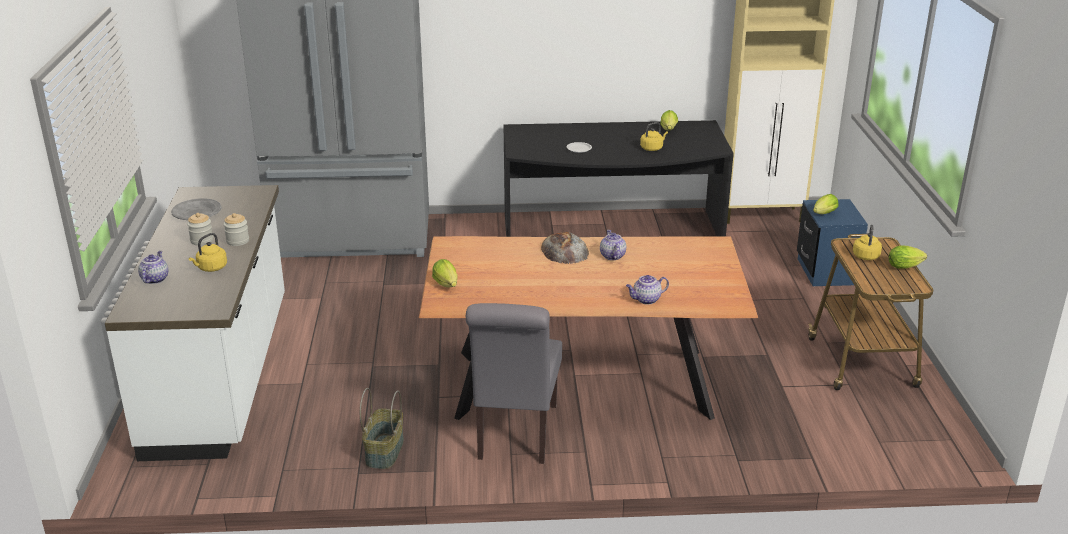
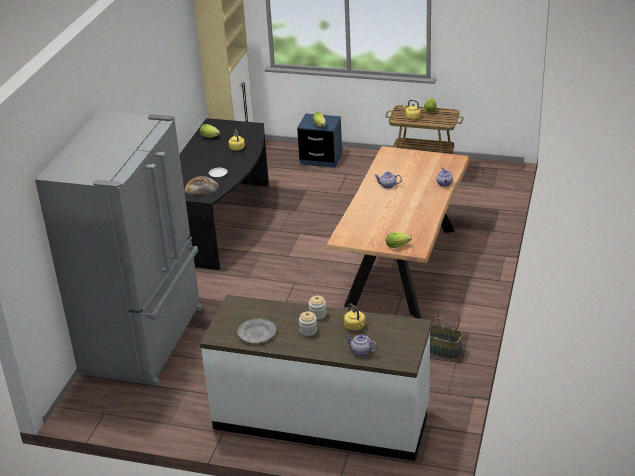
camera: 70 degrees left, 5 degrees up
(515, 435) = (445, 298): grey chair -> none
(564, 251) = (373, 200): bread -> bread (201, 187)

